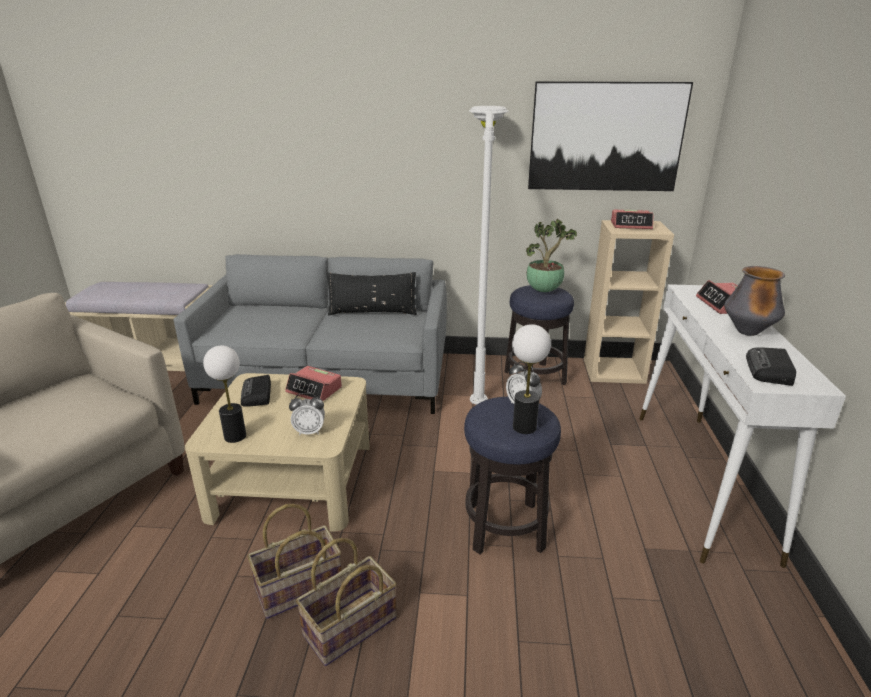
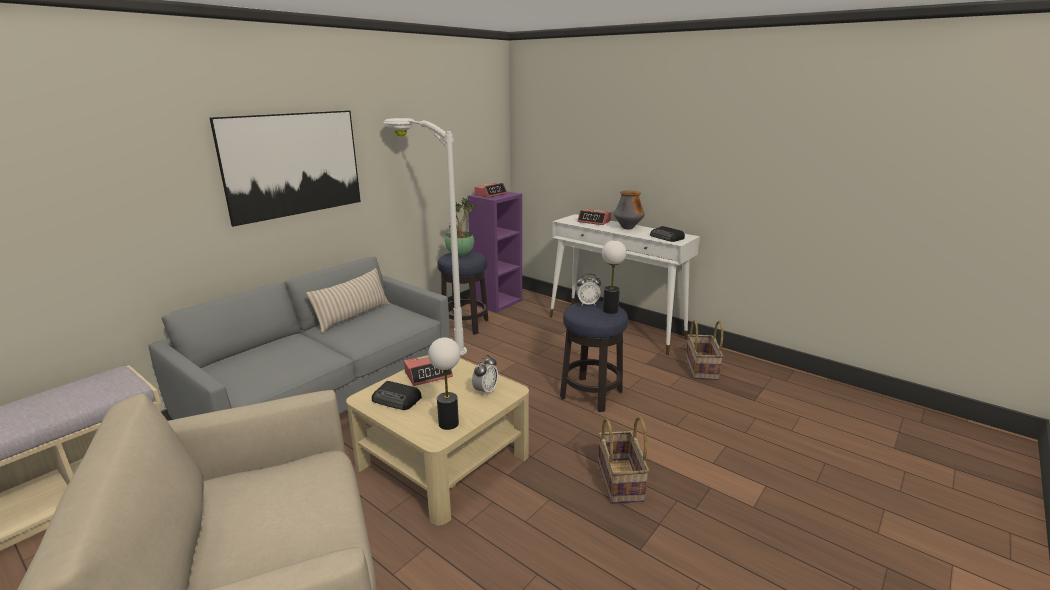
camera: 55 degrees left, 5 degrees down
(299, 589) = (568, 493): basket -> basket (702, 368)
(372, 312) = (353, 316): black pillow -> beige pillow
(606, 137) = (459, 136): picture -> picture (293, 164)
(614, 371) = (497, 302): beige bookcase -> purple bookcase

